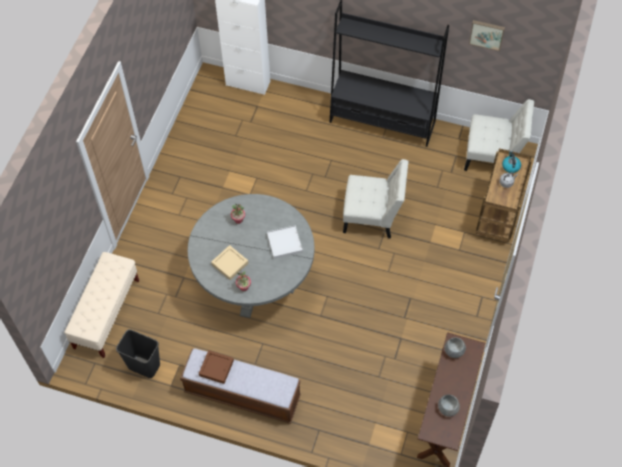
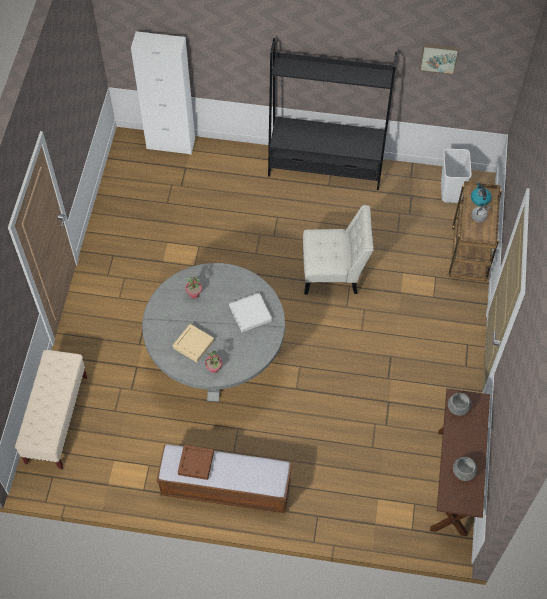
camera: 10 degrees left, 0 degrees up
(144, 366) = (110, 472): black trash can -> none
(493, 157) = (451, 192): white chair -> white trash can

